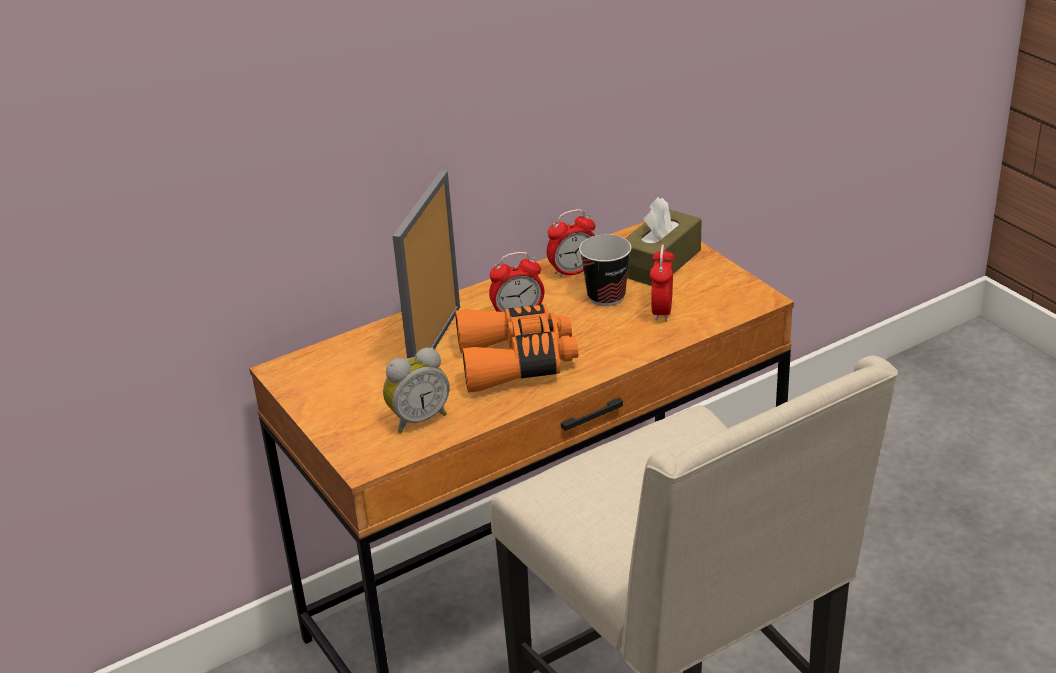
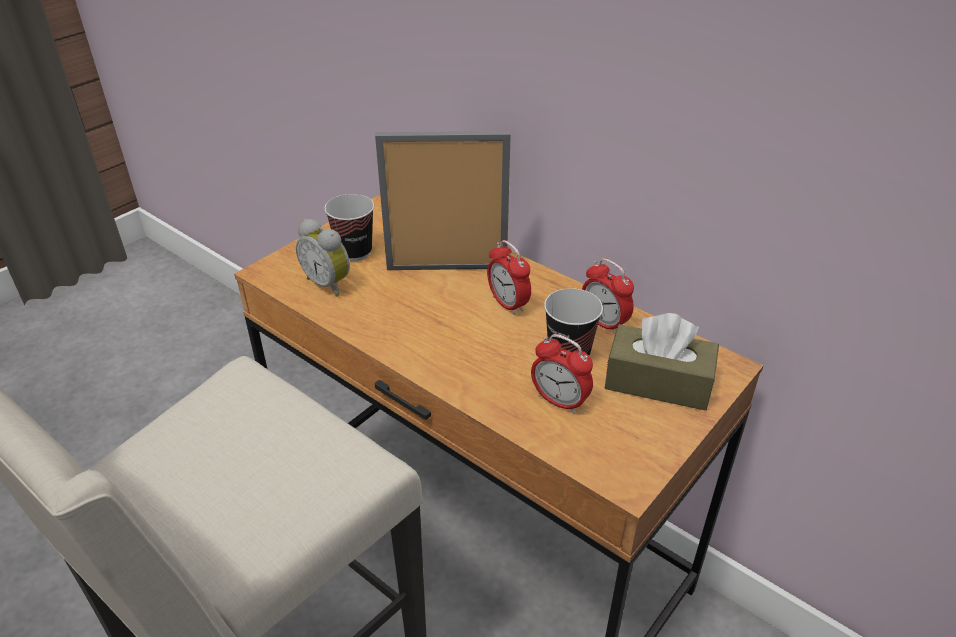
camera: 70 degrees right, 5 degrees up
(366, 397) = (354, 252): none -> cup
(517, 362) = (430, 319): orange binoculars -> none
(662, 311) = (559, 401): alarm clock -> alarm clock turned 135 degrees counterclockwise

